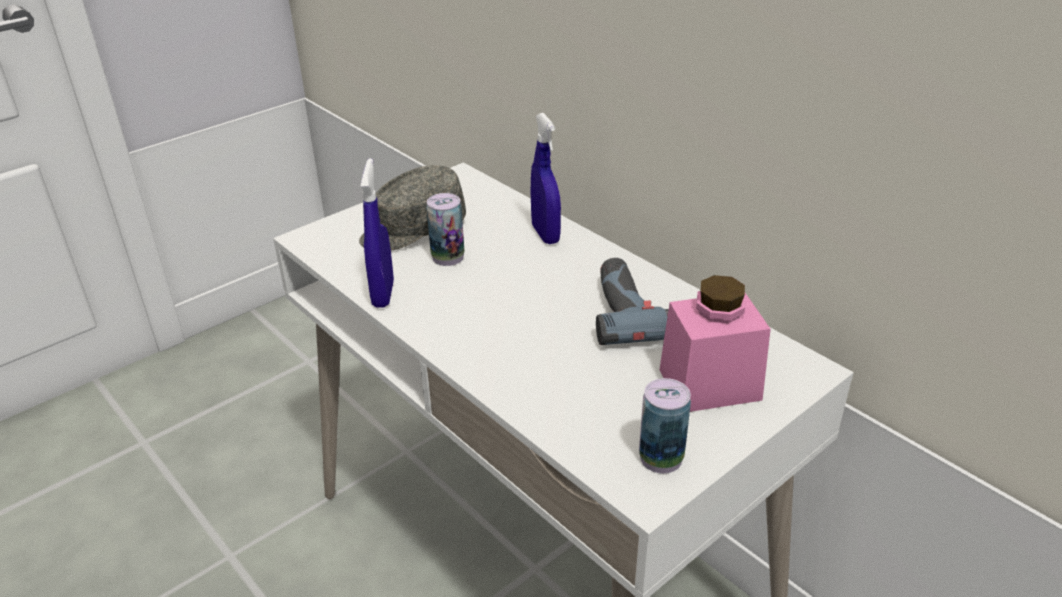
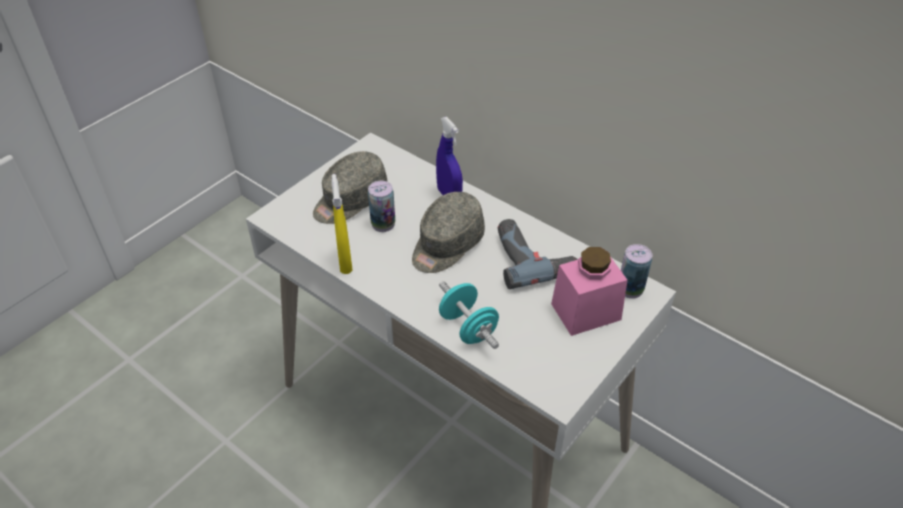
camera: 10 degrees left, 10 degrees up
(383, 294) = (345, 261): blue spray bottle -> yellow spray bottle
(526, 288) = (446, 245): none -> grey cap
(530, 387) = (468, 327): none -> turquoise dumbbell
(661, 458) = (564, 371): can -> can (630, 289)

